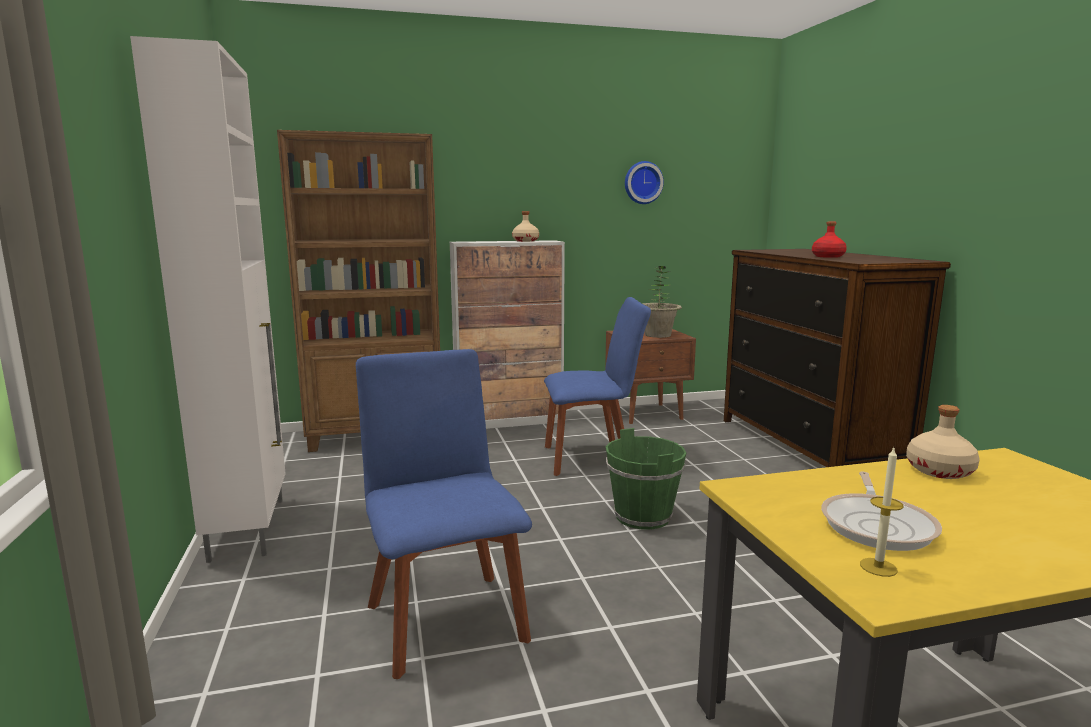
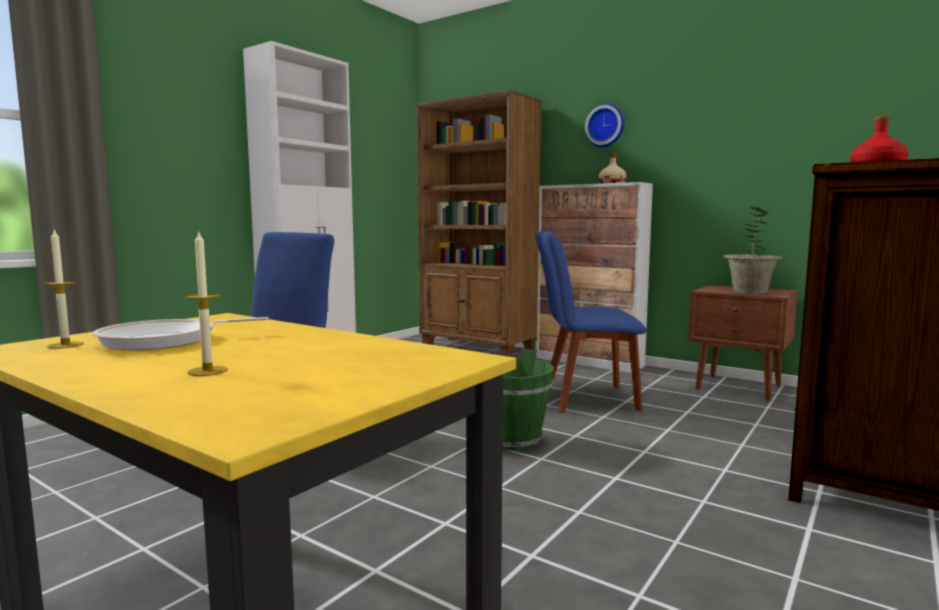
camera: 50 degrees right, 5 degrees down
(592, 459) = (584, 398): blue chair -> blue chair turned 135 degrees clockwise
(642, 182) = (764, 113): wall clock -> wall clock (605, 126)
(940, 471) = (357, 345): beige bottle -> none
(1035, 527) = (207, 371): none -> candle

